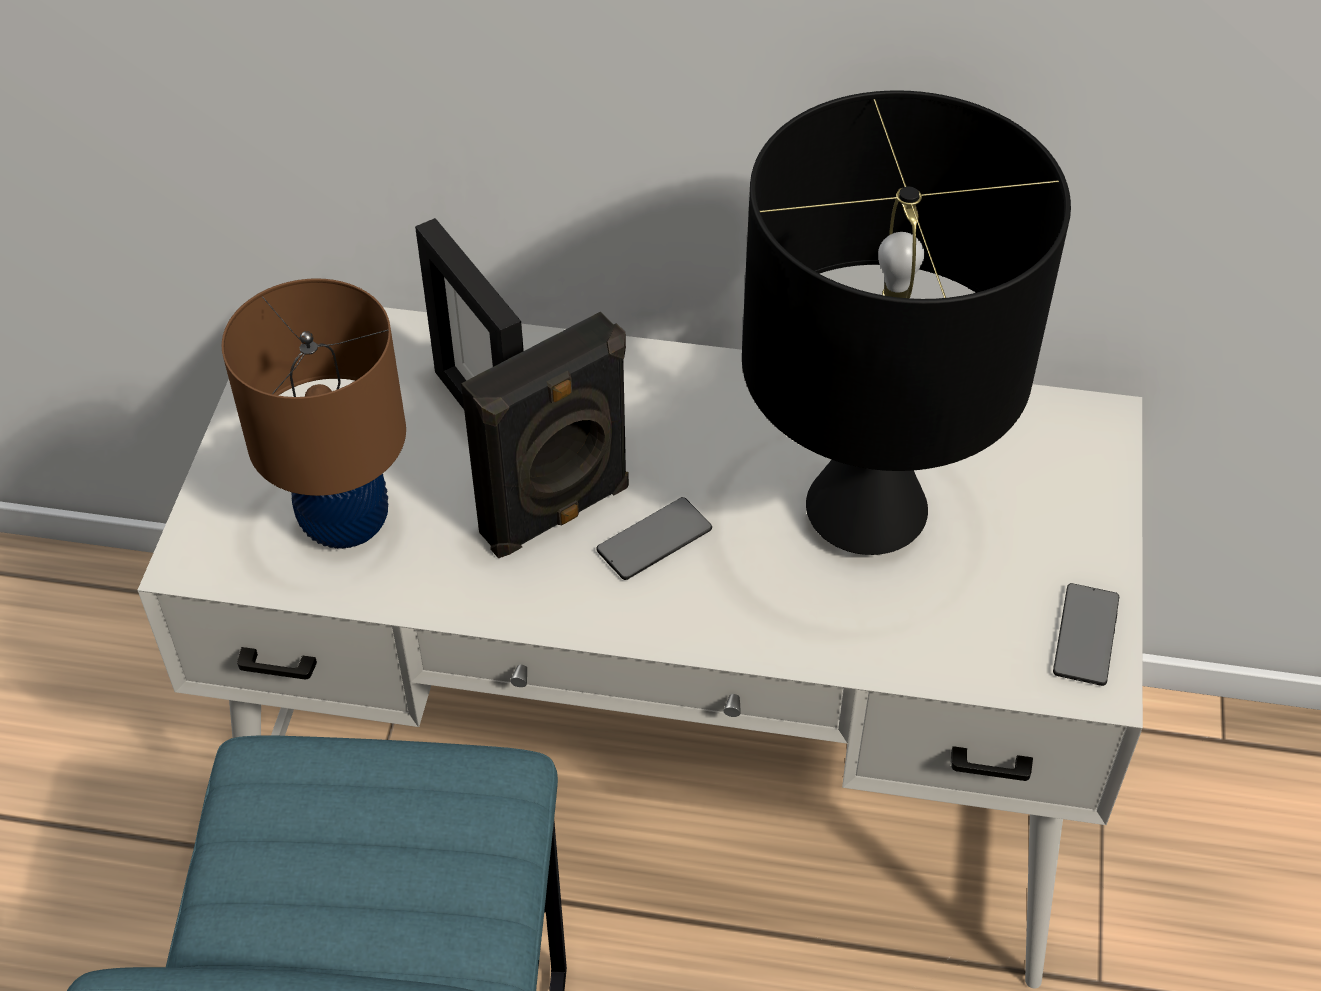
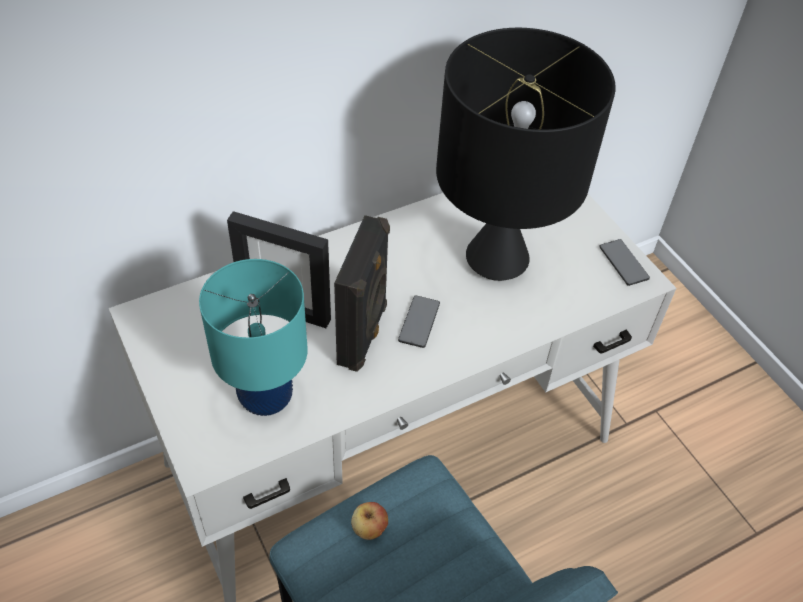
camera: 40 degrees left, 0 degrees up
(346, 520) = (264, 397): brown table lamp -> turquoise table lamp
(357, 793) = (369, 528): none -> apple

